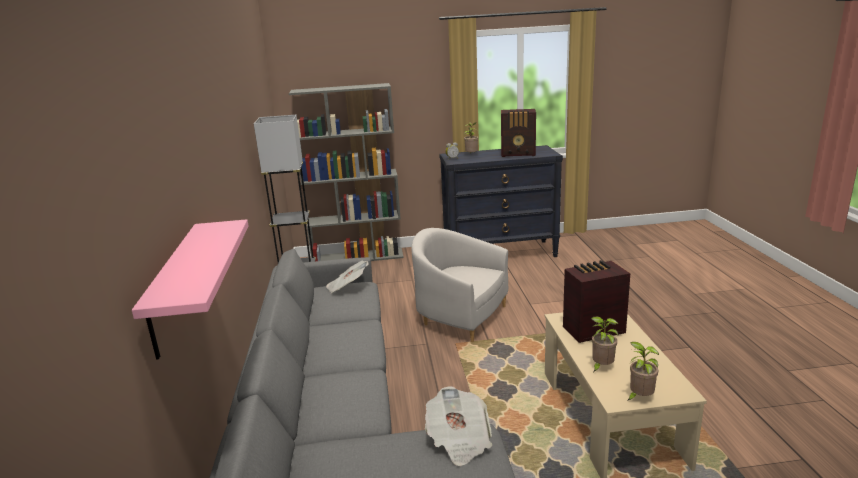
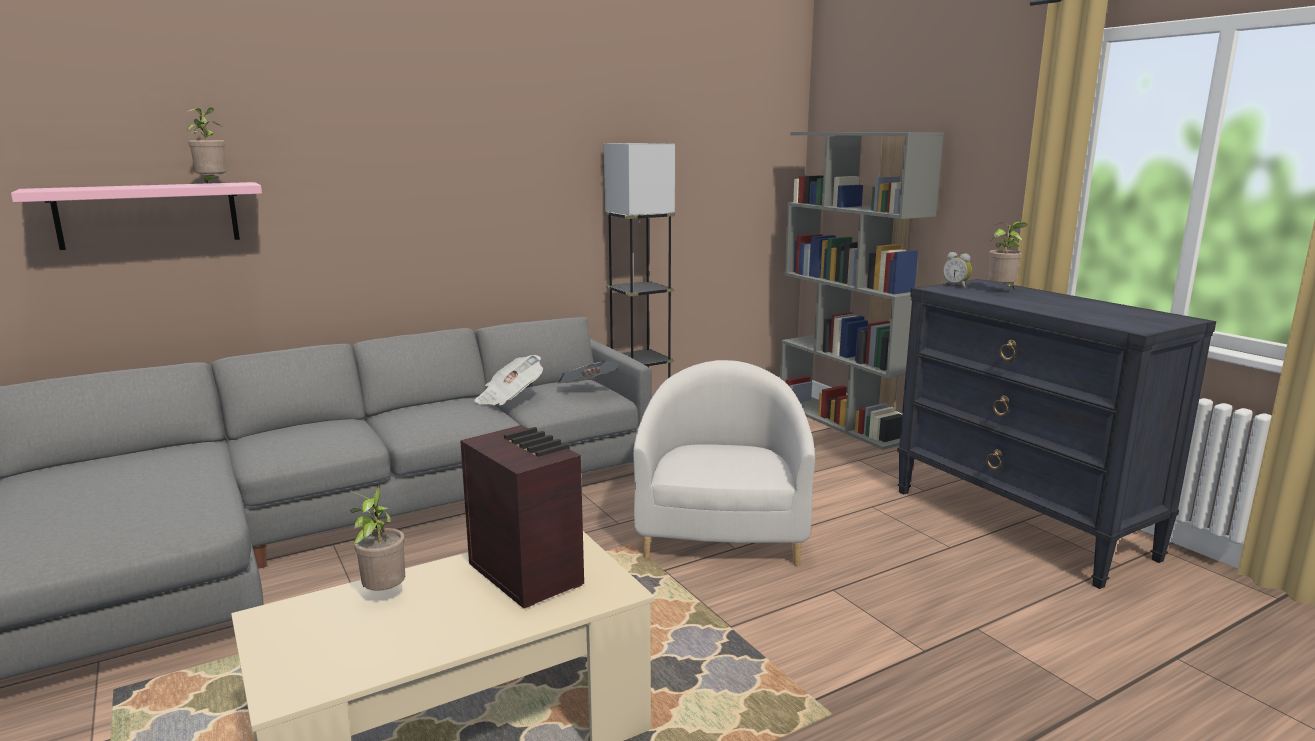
camera: 65 degrees right, 5 degrees down
(459, 440) = (187, 511): newspaper -> newspaper (509, 398)
(518, 154) = (1080, 311): radio -> none
(639, 397) = (272, 641): potted plant -> potted plant (212, 184)

